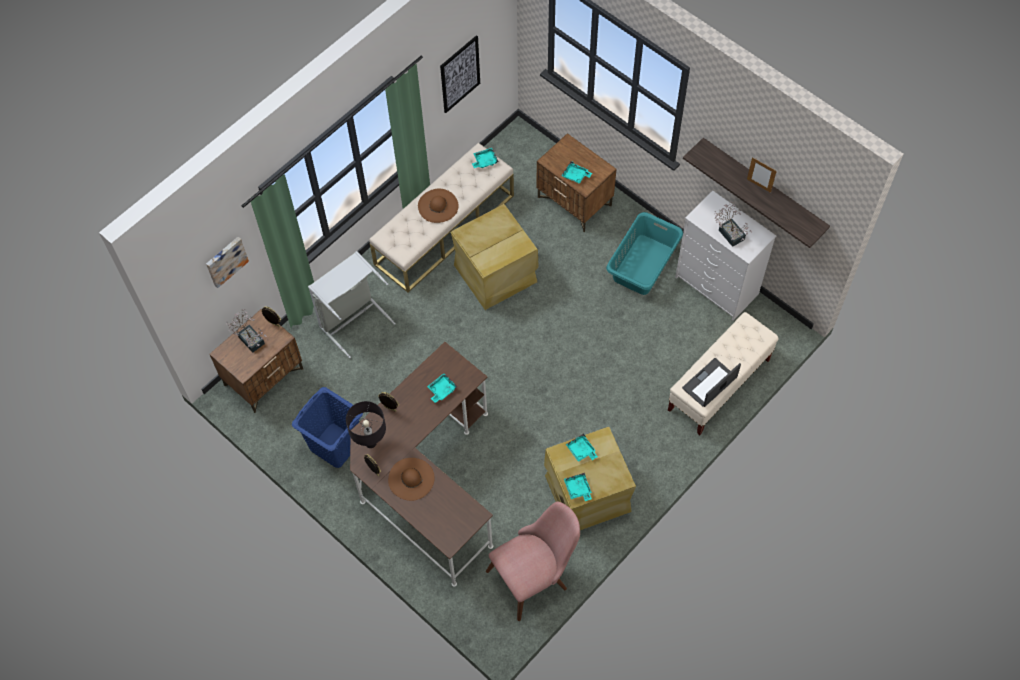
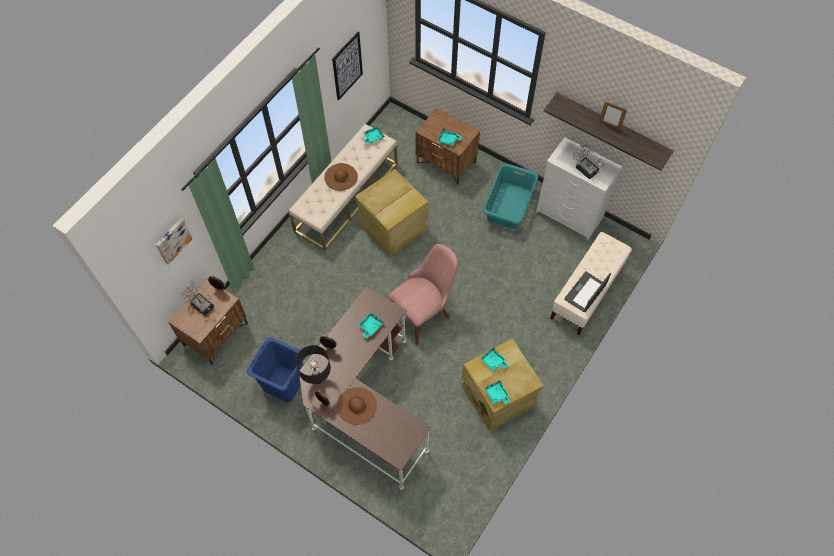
camera: 10 degrees left, 0 degrees up
(352, 320) = (283, 278): grey laundry basket -> none
(535, 574) = (467, 469): pink chair -> pink chair (424, 310)

